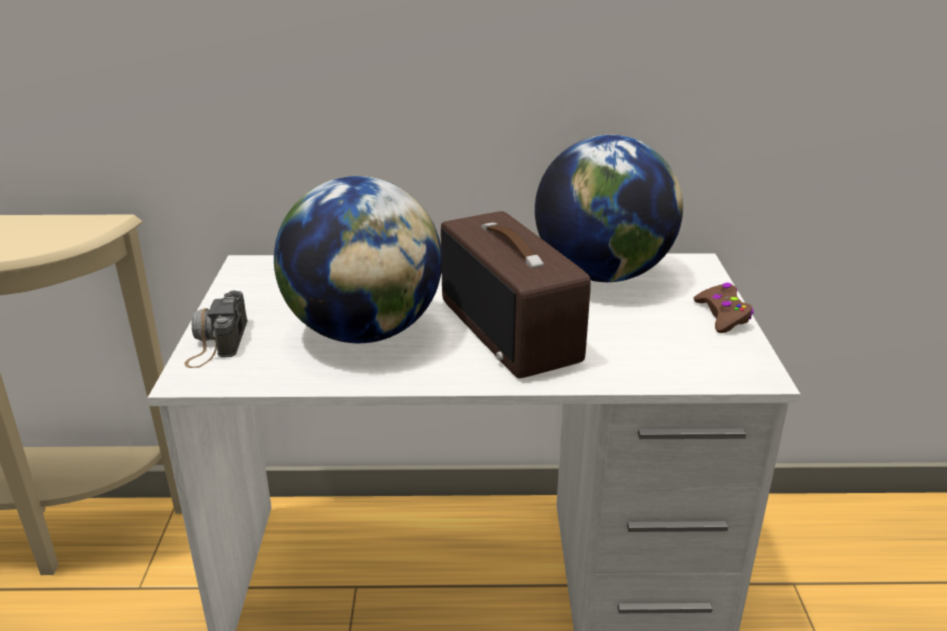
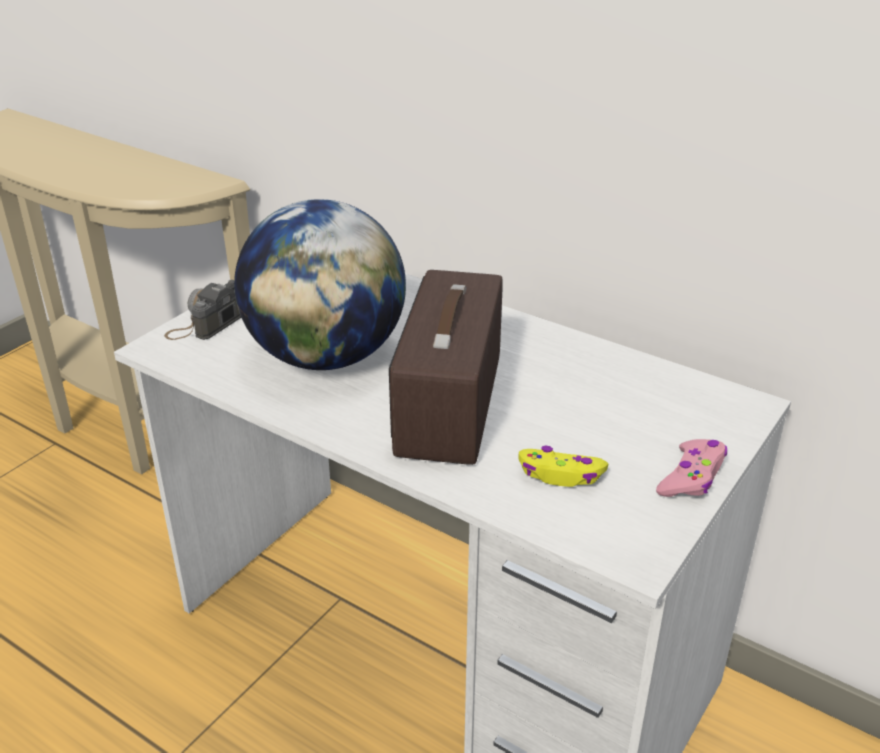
camera: 35 degrees right, 5 degrees up
(602, 274) = (621, 380): globe -> none
(645, 345) = (561, 474): none -> yellow game controller
(722, 315) = (692, 477): brown game controller -> pink game controller

